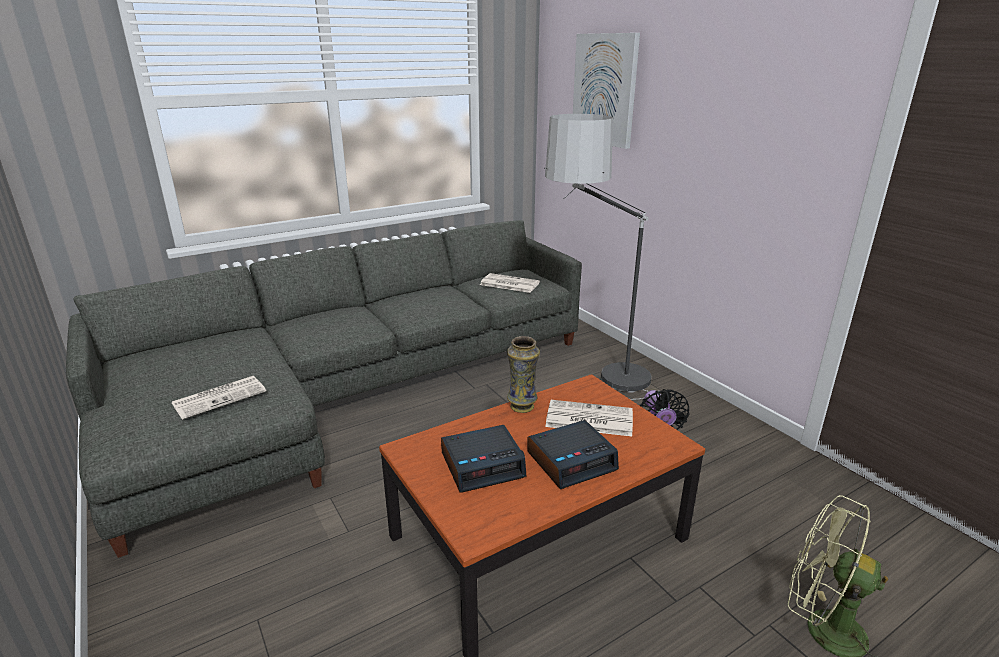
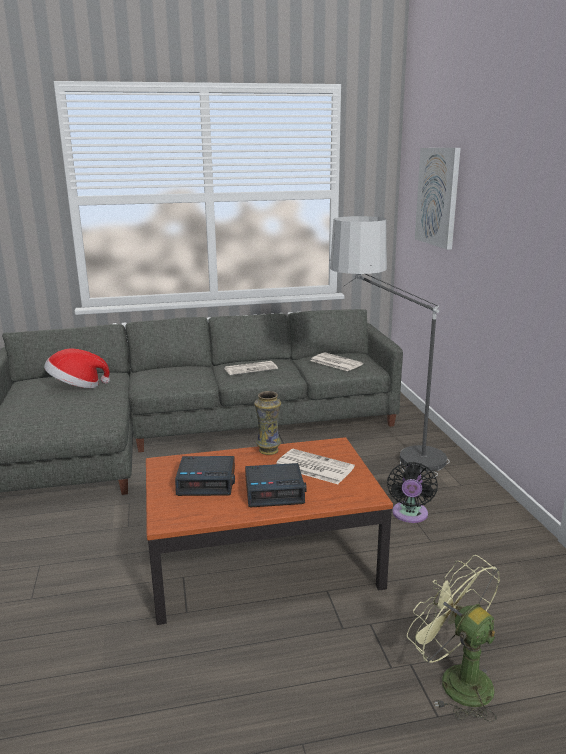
camera: 20 degrees right, 5 degrees down
(210, 357) = (77, 387): none -> hat
(220, 397) = (66, 412): newspaper -> newspaper (251, 368)

